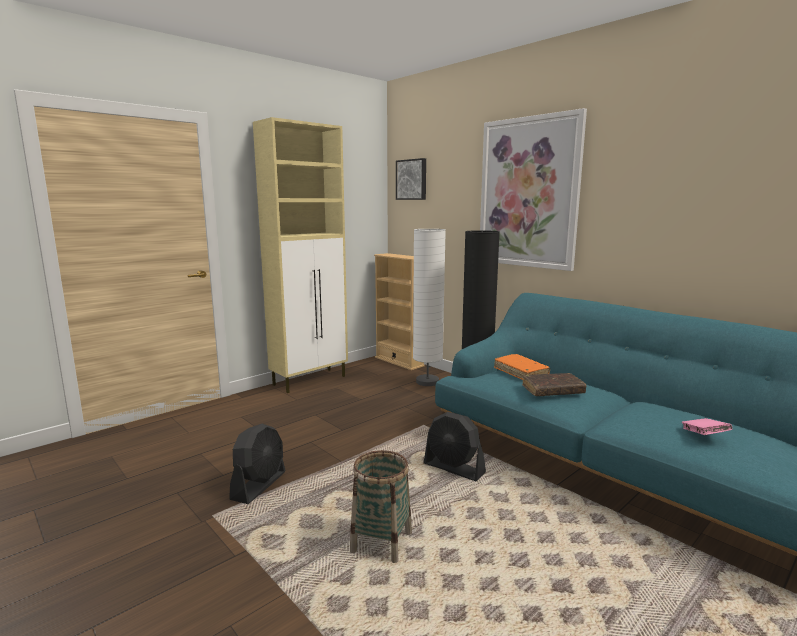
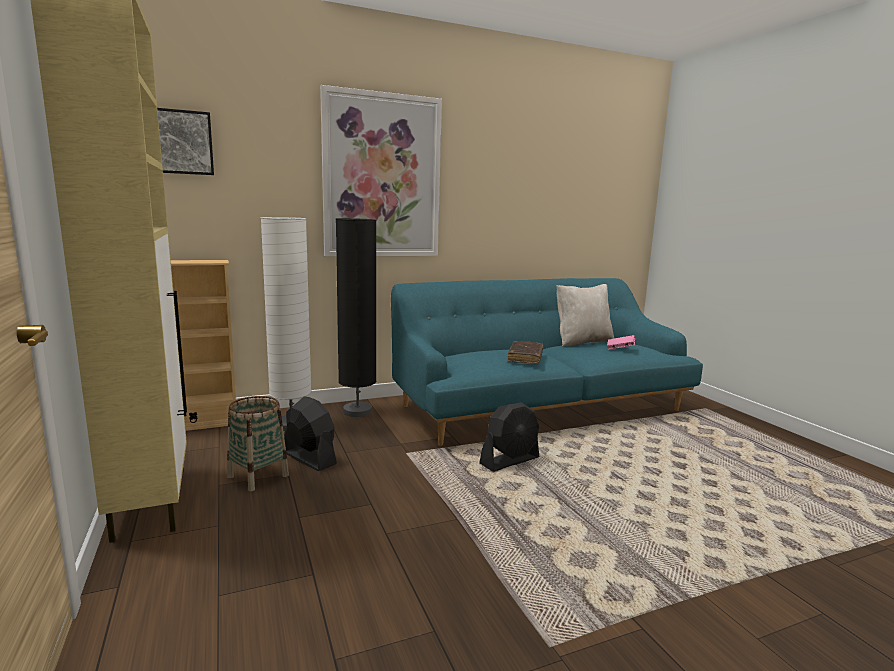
camera: 70 degrees left, 0 degrees up
(259, 485) = (485, 593): black fan -> black fan (309, 458)
(381, 542) = (624, 524): basket -> basket (258, 476)
(521, 372) = (474, 356): orange book -> none
(695, 413) = (582, 342): none -> beige pillow

